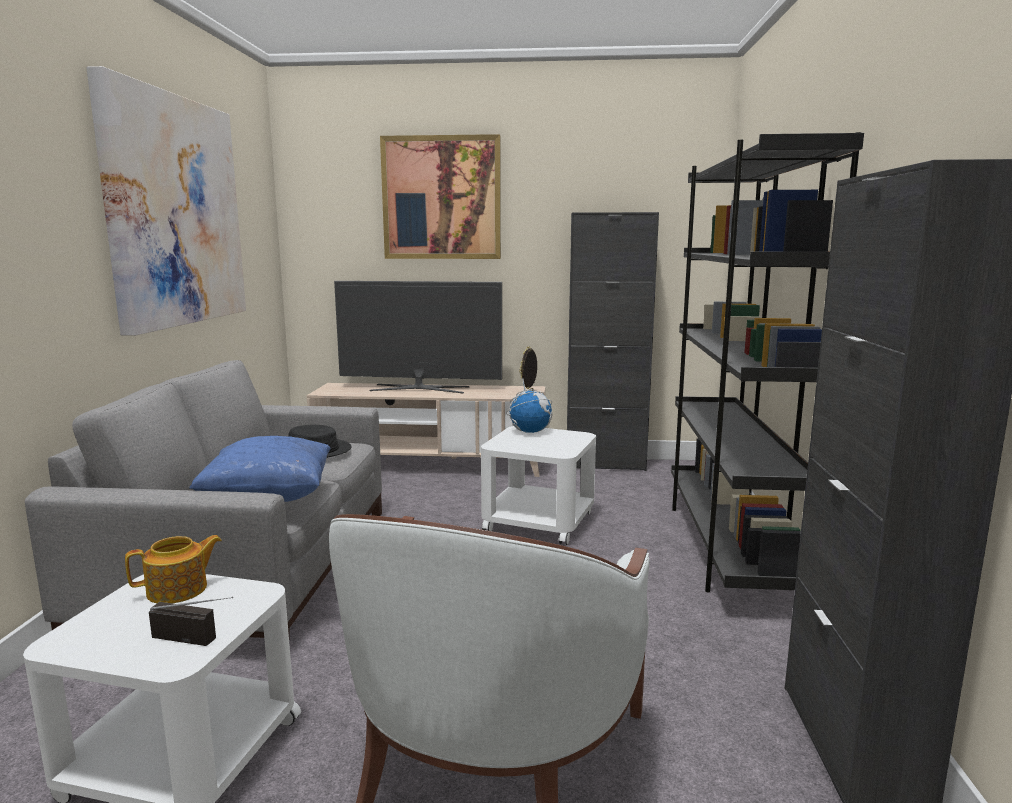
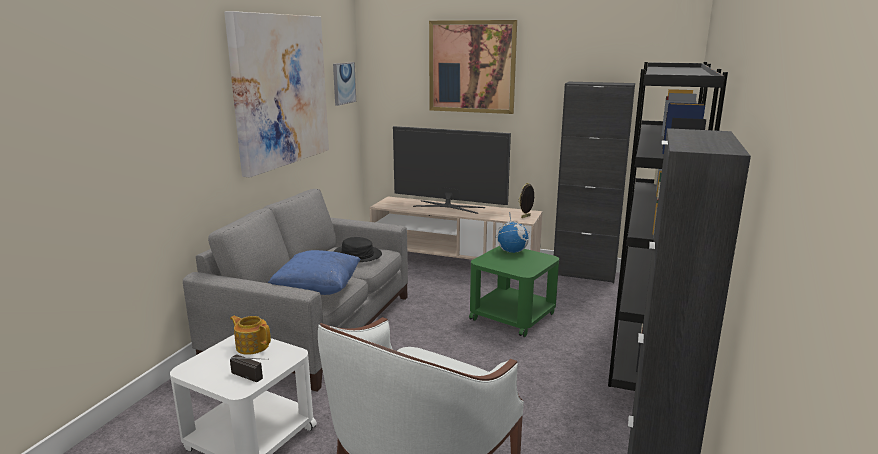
camera: 15 degrees right, 5 degrees up
(179, 590) = (252, 346): teapot -> teapot turned 135 degrees counterclockwise
(260, 220) = (343, 83): none -> picture
(539, 521) = (512, 316): white side table -> green side table

